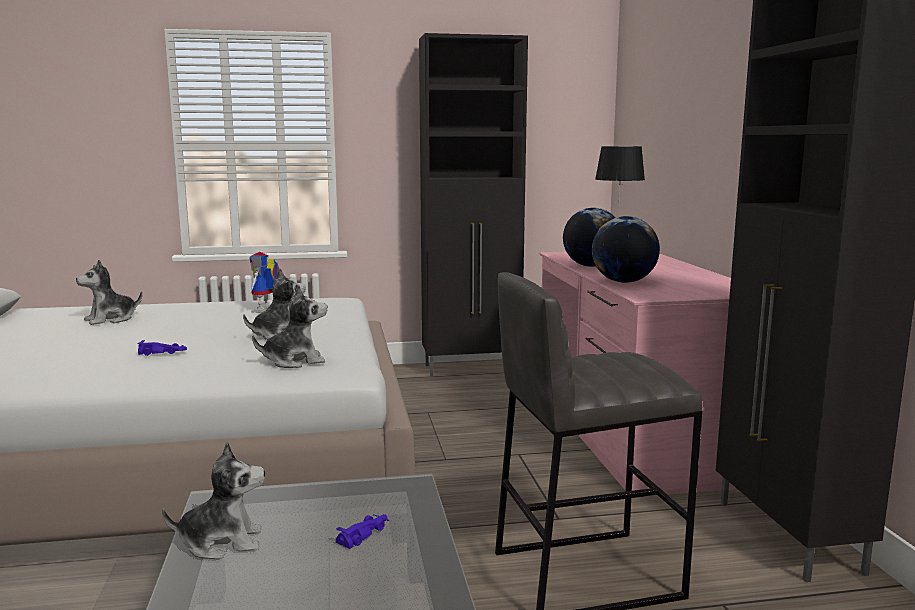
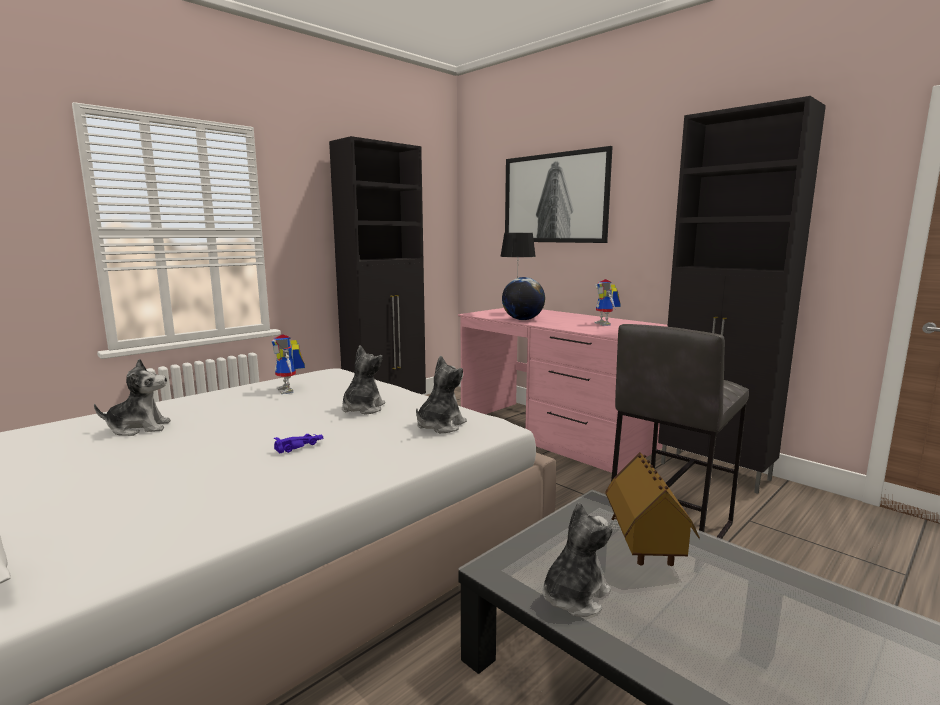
camera: 35 degrees left, 0 degrees up
(111, 319) = (139, 428): plush toy -> plush toy turned 120 degrees counterclockwise
(364, 534) = (644, 546): purple toy car -> toy house
(623, 282) = (575, 327): globe -> none
(682, 283) = (606, 324): none -> toy robot
(689, 96) = (554, 198): none -> picture

